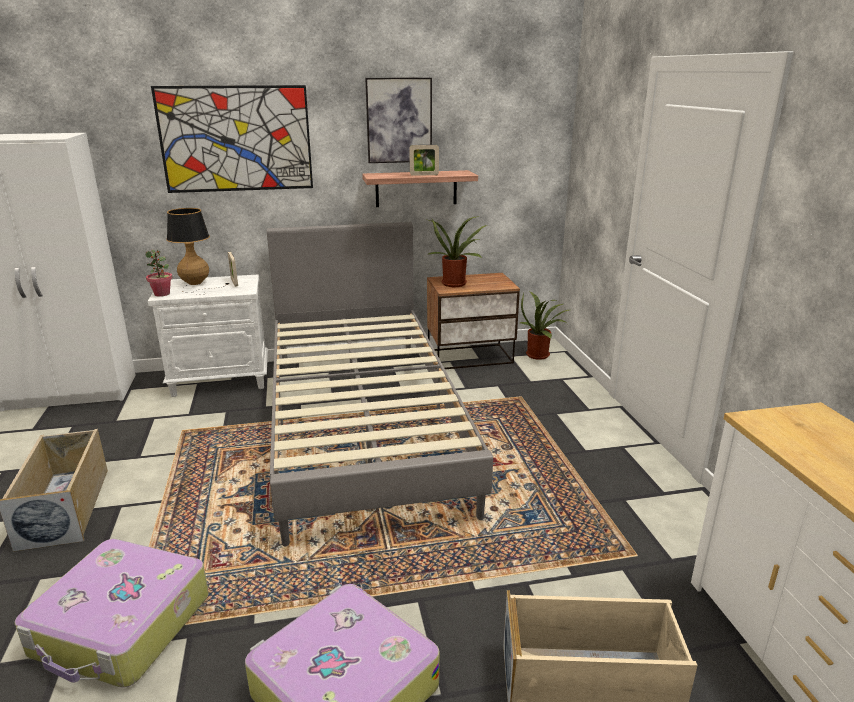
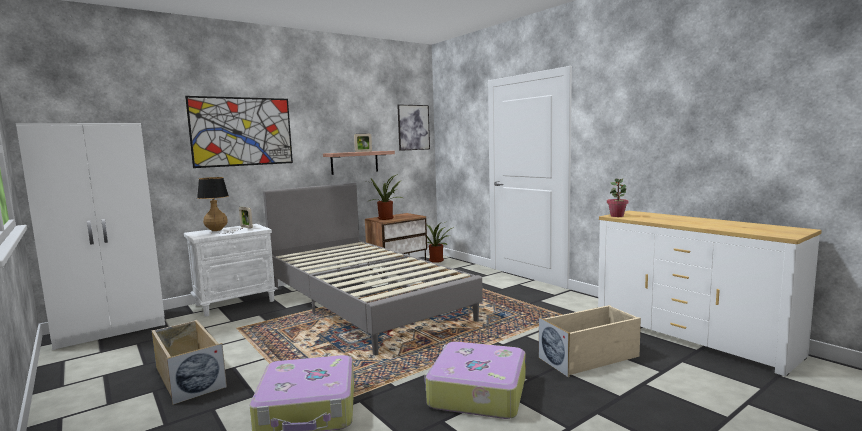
camera: 25 degrees left, 15 degrees down
(162, 294) = (199, 236): potted plant -> potted plant (617, 216)
(399, 120) = (343, 121): picture -> picture (413, 127)

